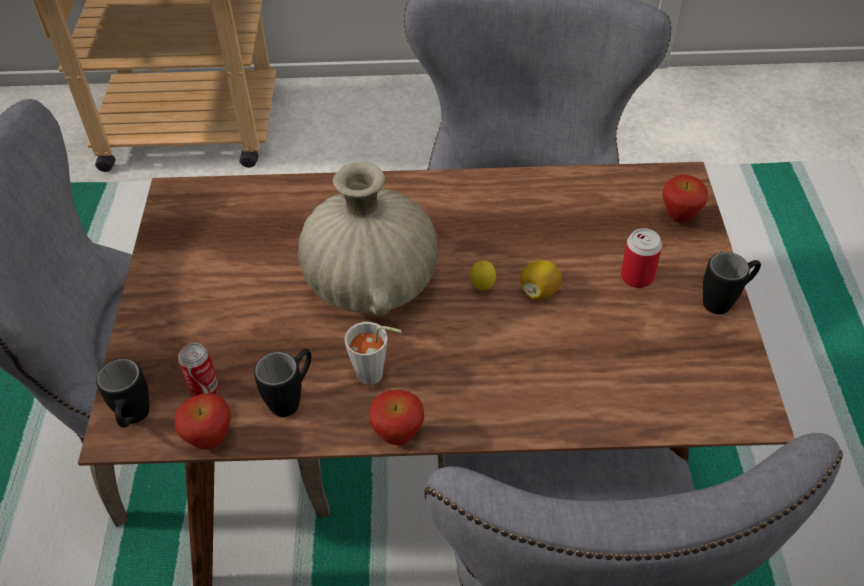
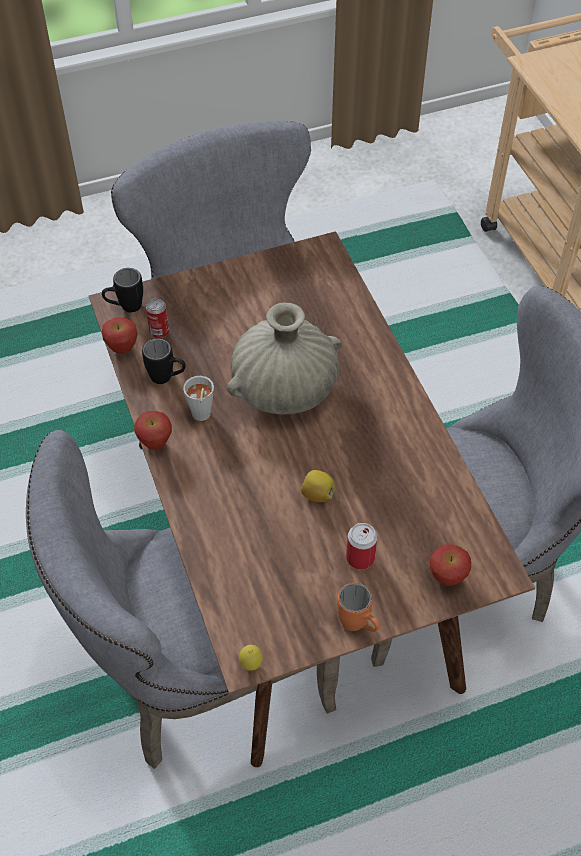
camera: 70 degrees right, 5 degrees up
(482, 288) = (306, 457): lemon -> lemon (251, 664)
(725, 301) = (358, 626): black mug -> orange mug

